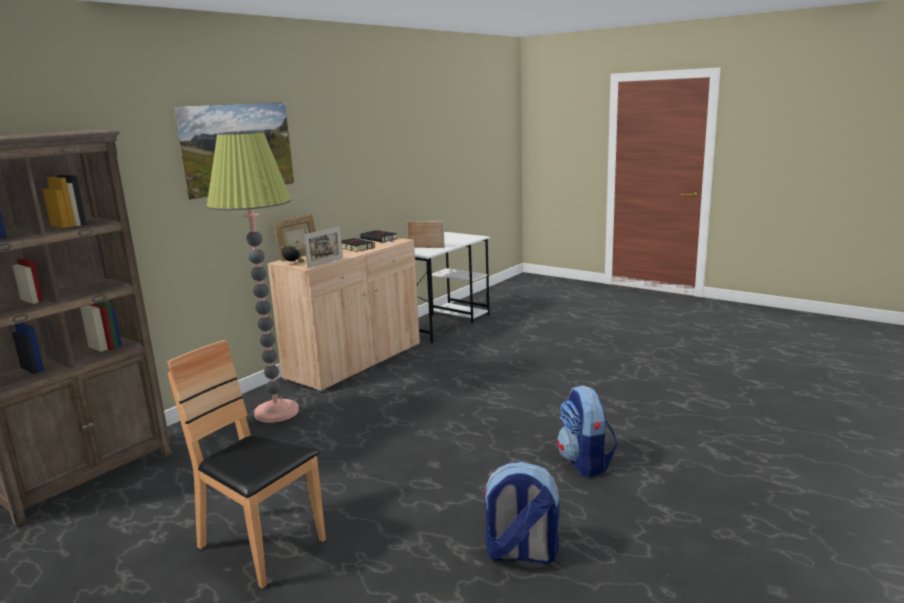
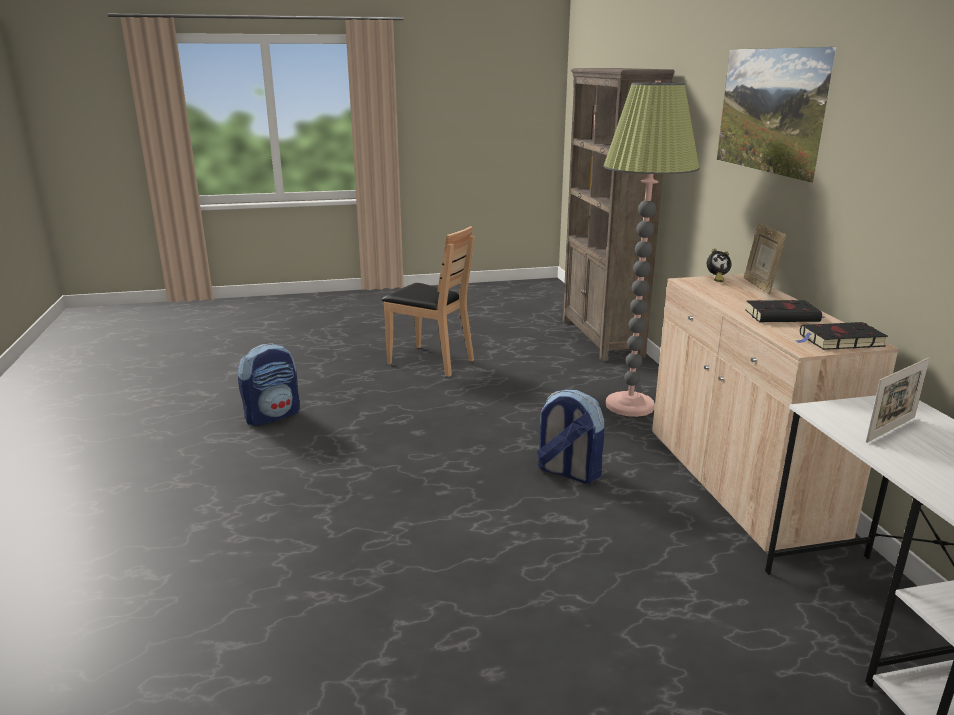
camera: 130 degrees right, 5 degrees up
(261, 546) = (430, 361): brown chair -> brown chair turned 45 degrees clockwise
(325, 262) = (696, 288): picture frame -> none
(585, 462) = (288, 492): backpack -> backpack (567, 472)

